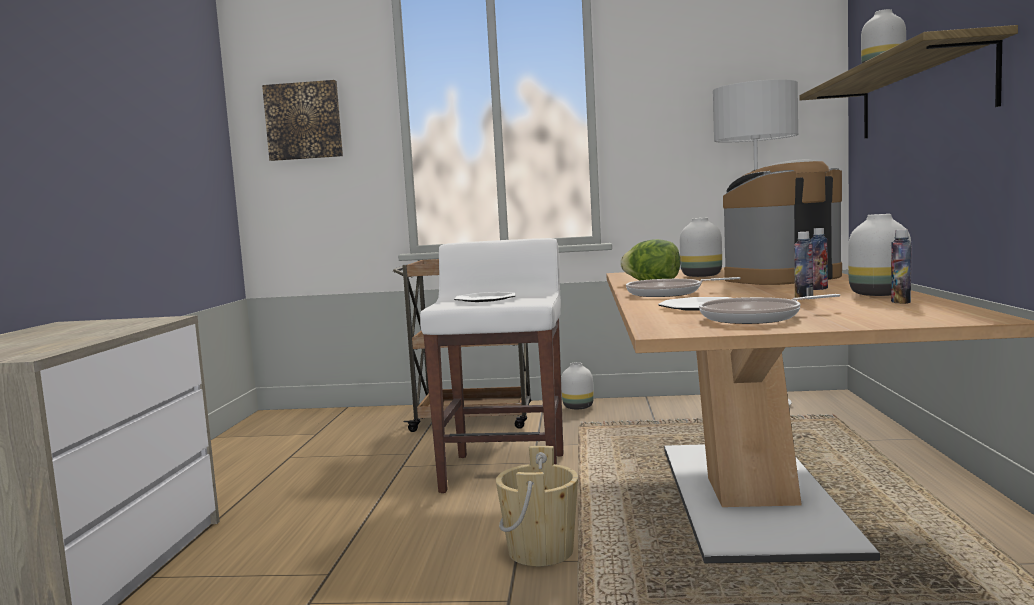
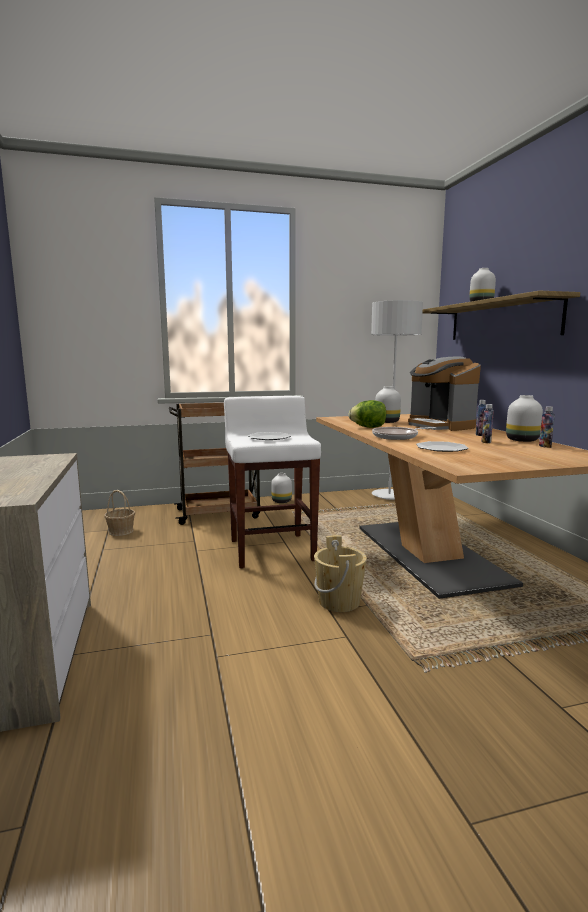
camera: 20 degrees left, 5 degrees up
(304, 121) = (82, 294): picture -> none
(330, 436) = (121, 531): none -> basket
(756, 318) = (492, 458): frying pan -> none
(780, 278) = (440, 426): coffee machine -> coffee machine turned 75 degrees counterclockwise

